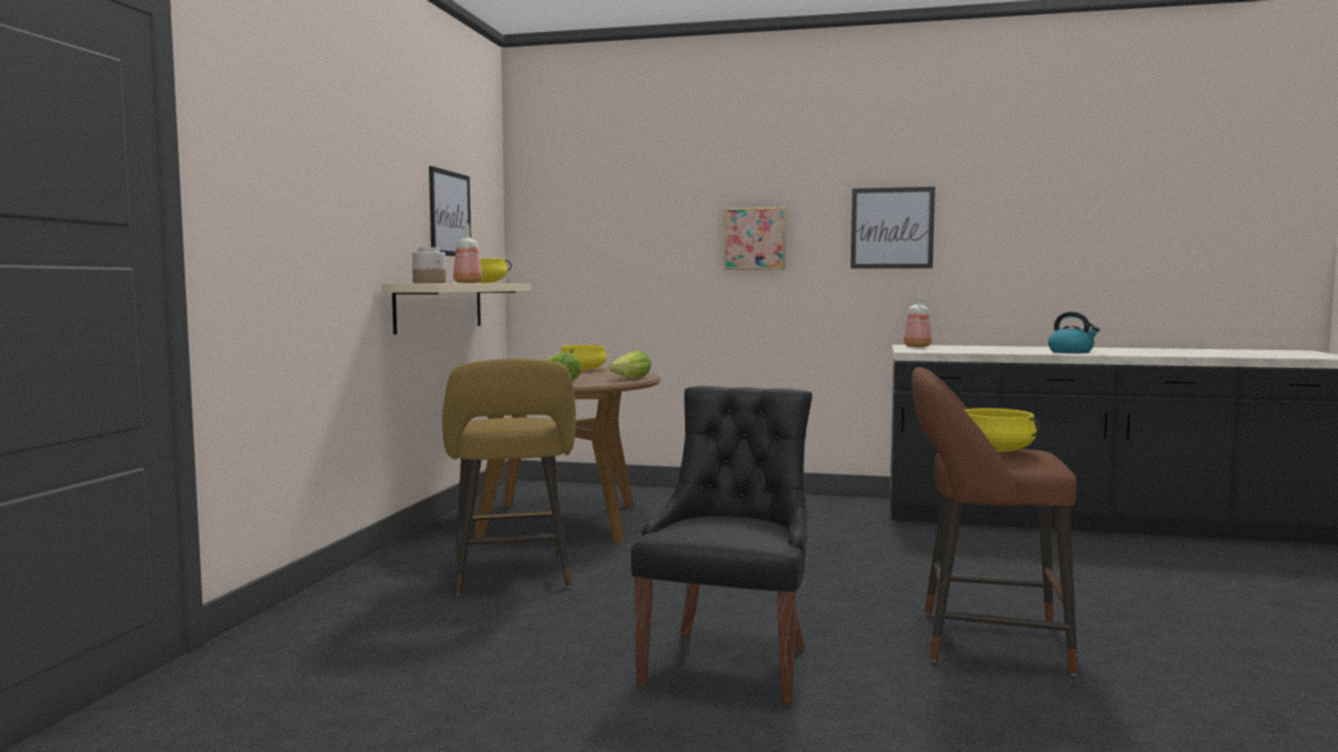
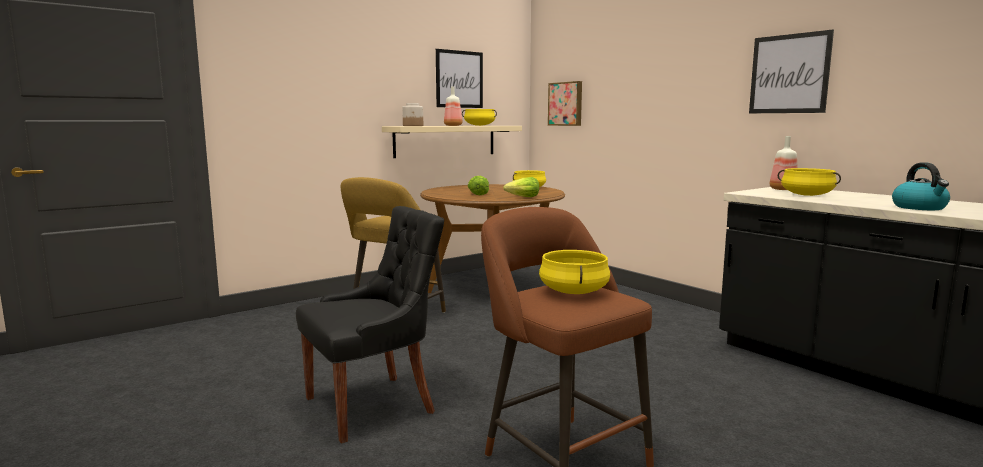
camera: 40 degrees right, 5 degrees up
(755, 239) = (677, 88): picture -> picture (566, 104)
(960, 349) = (806, 195): none -> yellow cooking pot

